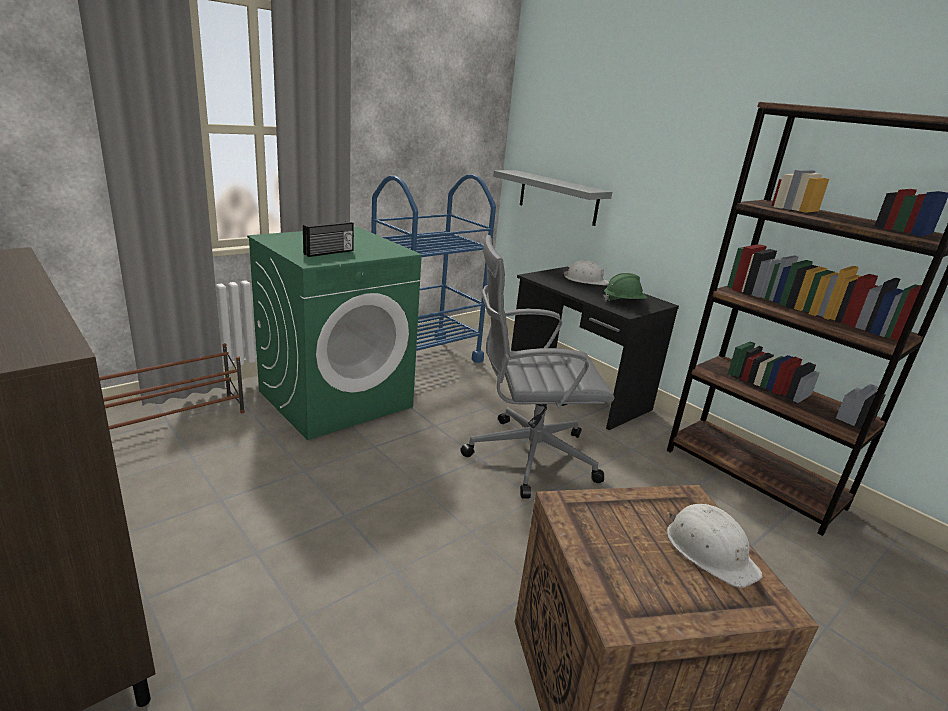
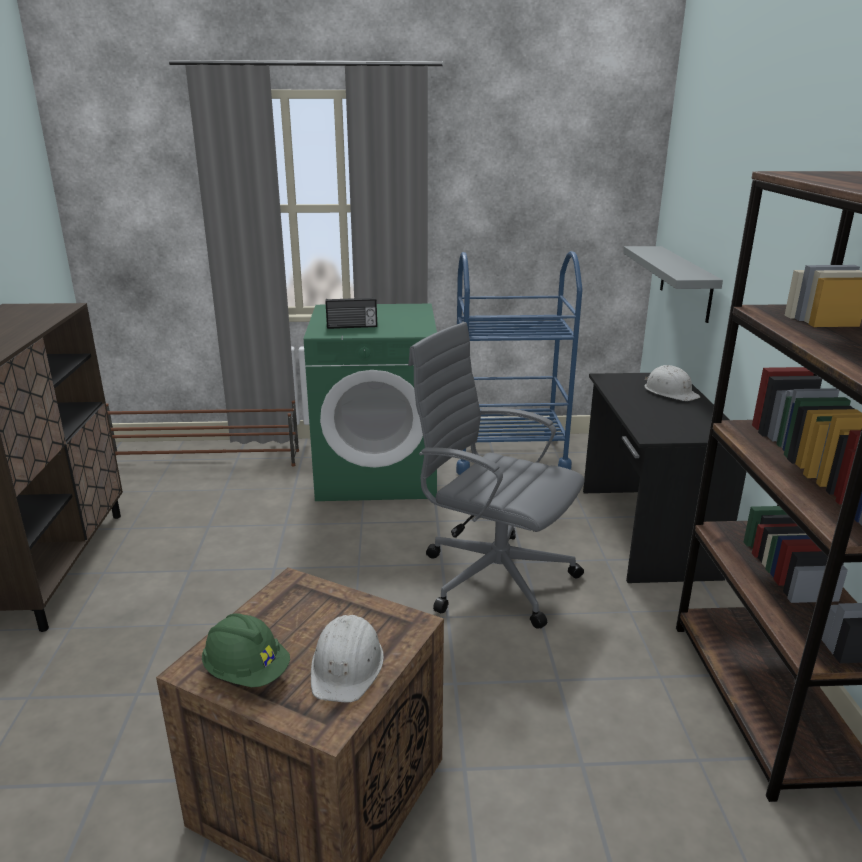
camera: 40 degrees right, 0 degrees up
(623, 302) = (672, 423): green hard hat -> green hard hat (247, 672)

